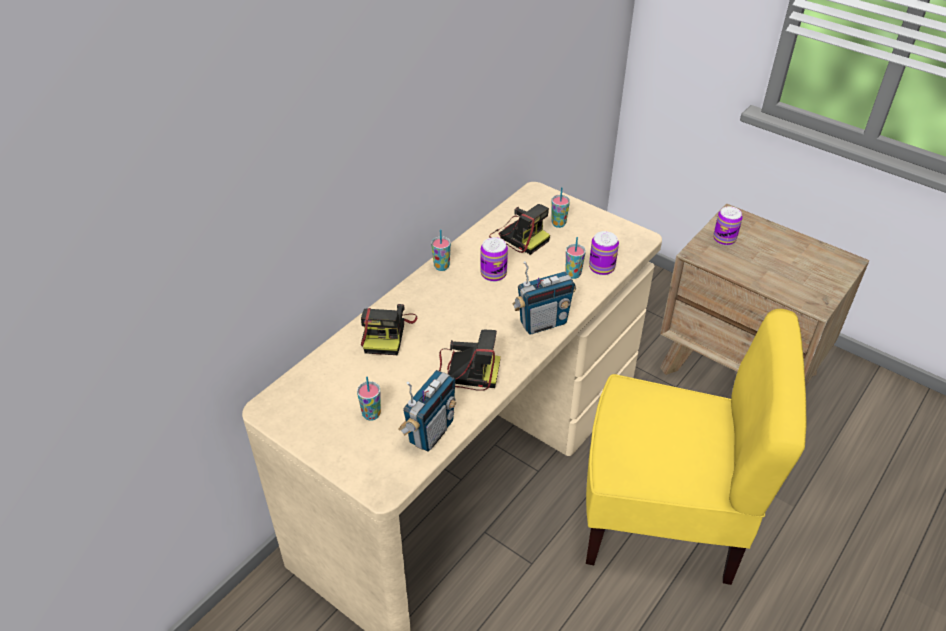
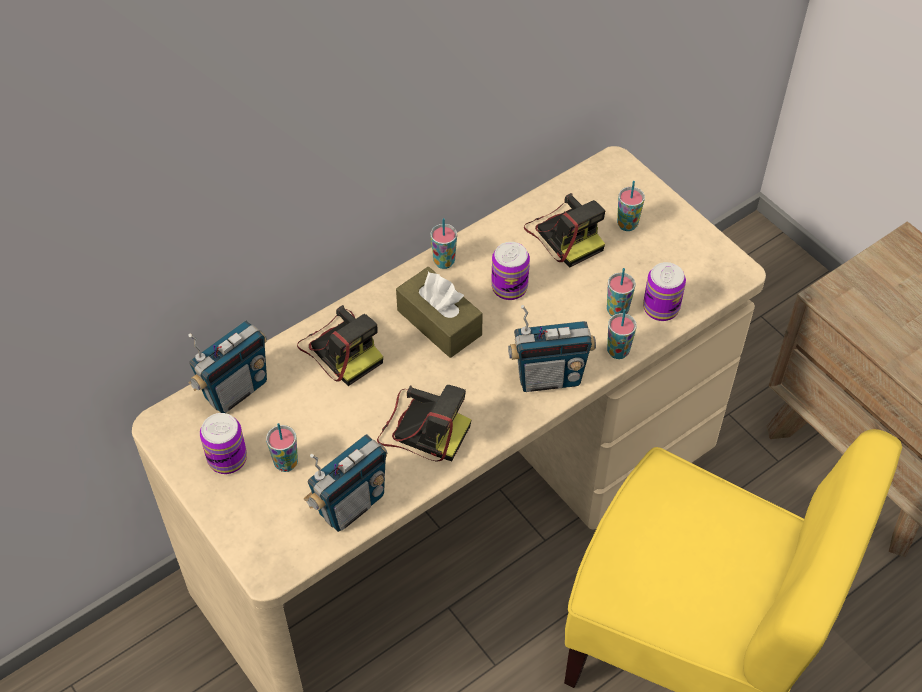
camera: 15 degrees right, 10 degrees up
(316, 374) = (235, 390): none -> radio
(387, 333) = (341, 349): camera -> camera turned 60 degrees counterclockwise
(452, 303) = (439, 322): none -> brown tissue box
(583, 298) = (618, 351): none -> cup
(724, 239) = (879, 281): can -> can (227, 459)

